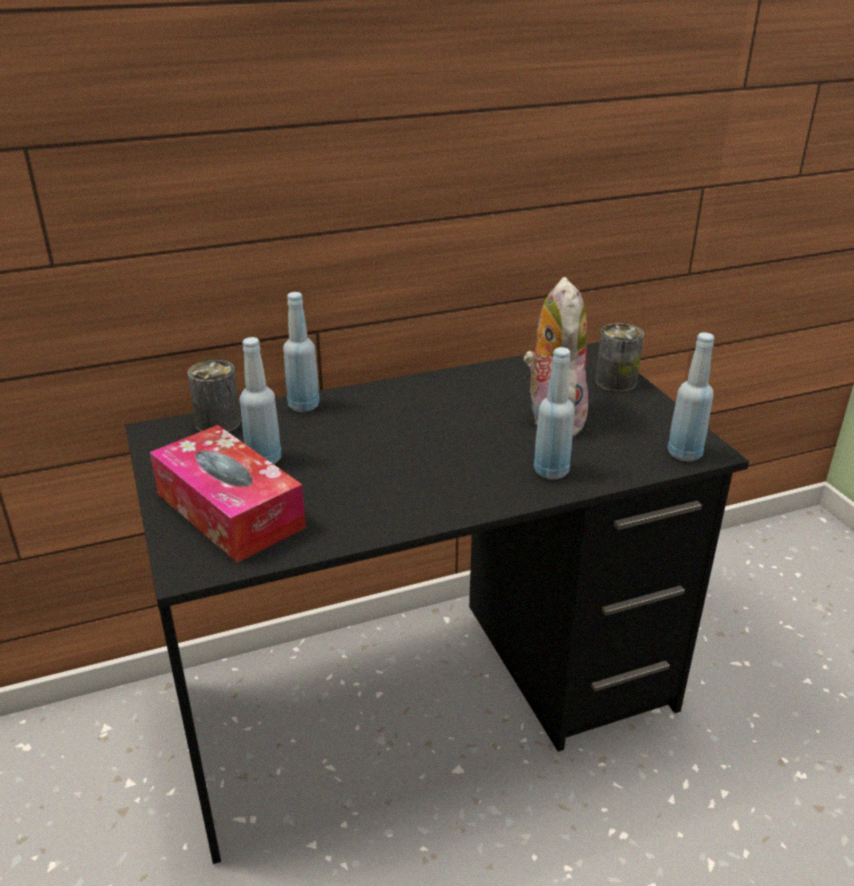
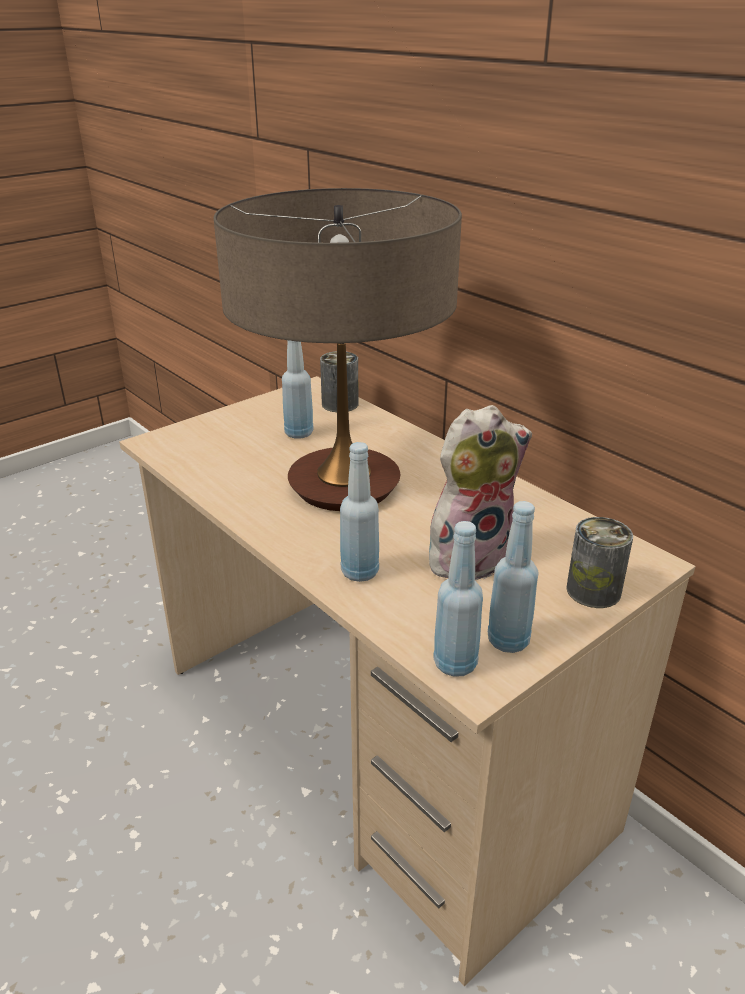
camera: 70 degrees right, 0 degrees up
(229, 510) = (225, 438): tissue box -> none
(303, 405) = (391, 428): blue bottle -> blue bottle (508, 640)
(398, 452) = (344, 485): none -> table lamp
(426, 699) = (375, 745): black desk -> beige desk

